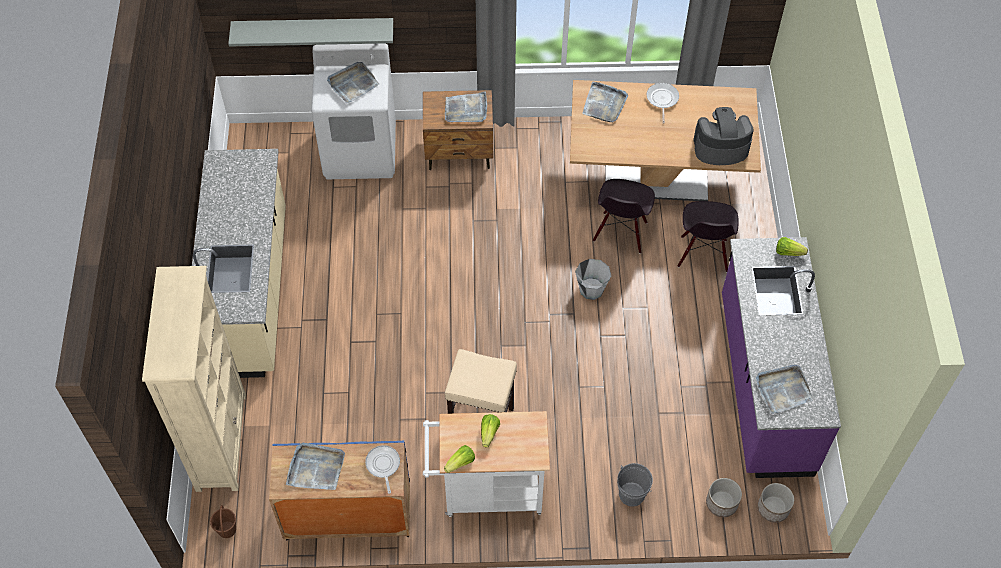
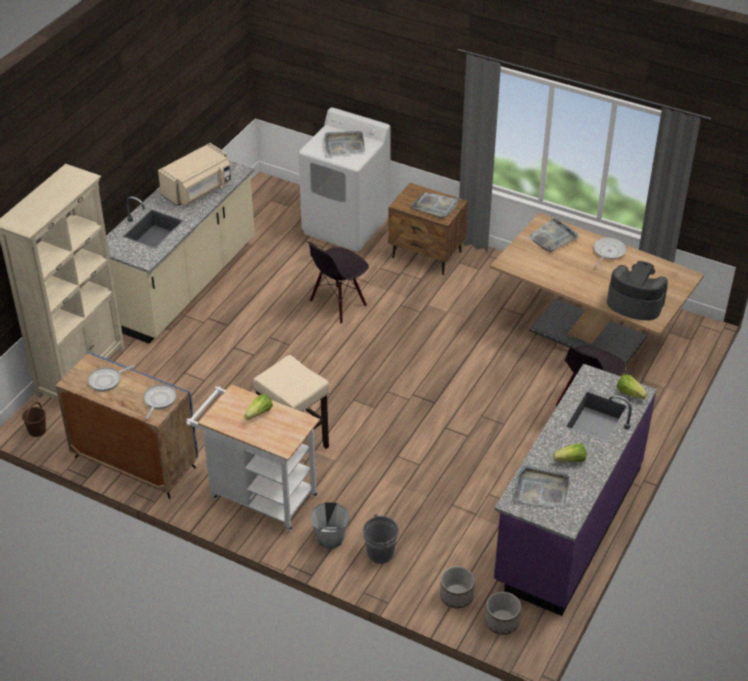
camera: 30 degrees right, 15 degrees down
(242, 201) = (198, 190): none -> beige microwave
(313, 29) = (334, 92): grey shelf -> none
(316, 468) = (107, 380): grey tray -> frying pan
(460, 463) = (219, 423): lettuce -> lettuce (570, 460)
(591, 289) = (464, 391): grey bucket -> grey bucket (330, 538)
(621, 232) = (523, 361): black chair -> black chair (338, 304)

